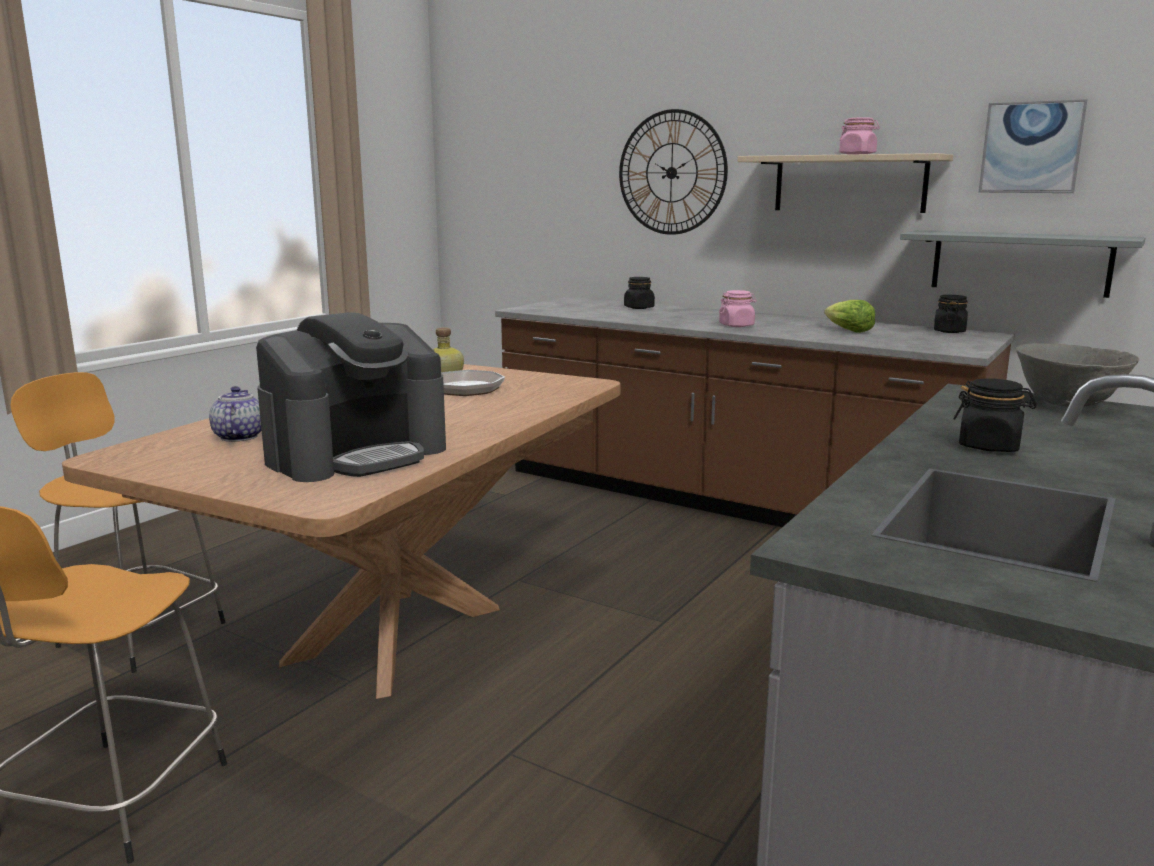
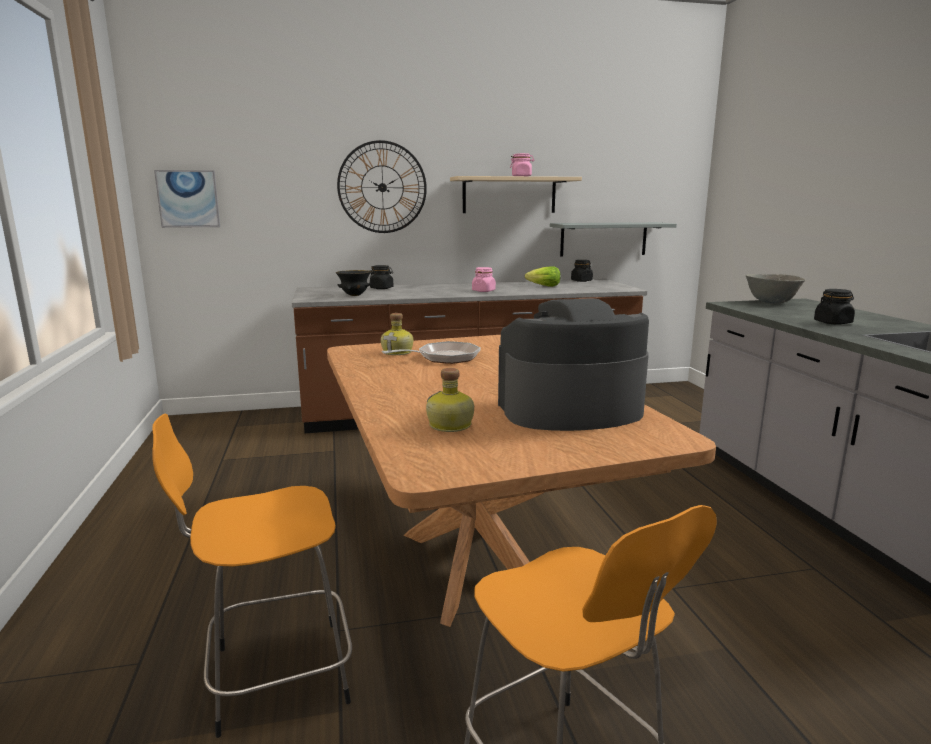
camera: 45 degrees left, 0 degrees up
(238, 437) = (450, 426): teapot -> bottle
(357, 454) = (569, 410): coffee machine -> coffee machine turned 105 degrees counterclockwise
(576, 311) = (355, 295): none -> black bowl
(1031, 147) = (605, 175): picture -> picture (188, 199)

